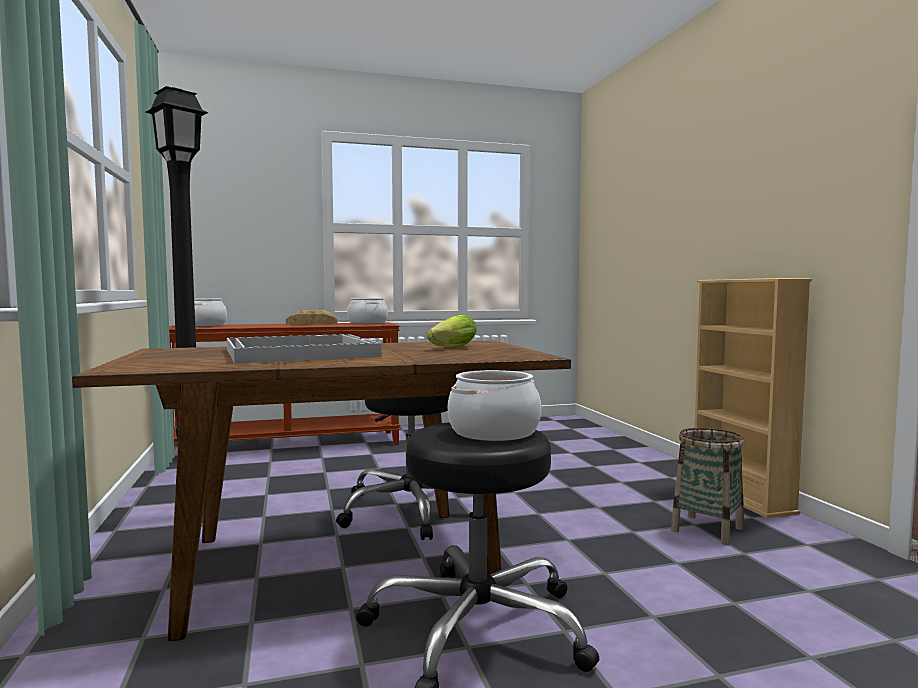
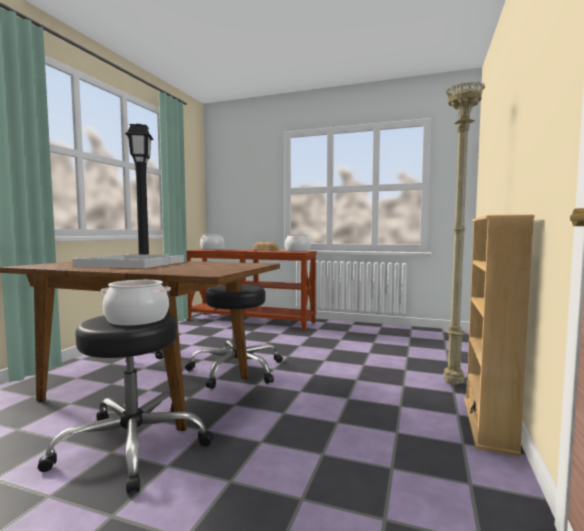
camera: 35 degrees right, 0 degrees up
(449, 348) = (212, 266): lettuce -> none
(659, 471) = (454, 385): none -> beige floor lamp
(707, 529) = (399, 439): basket -> none

